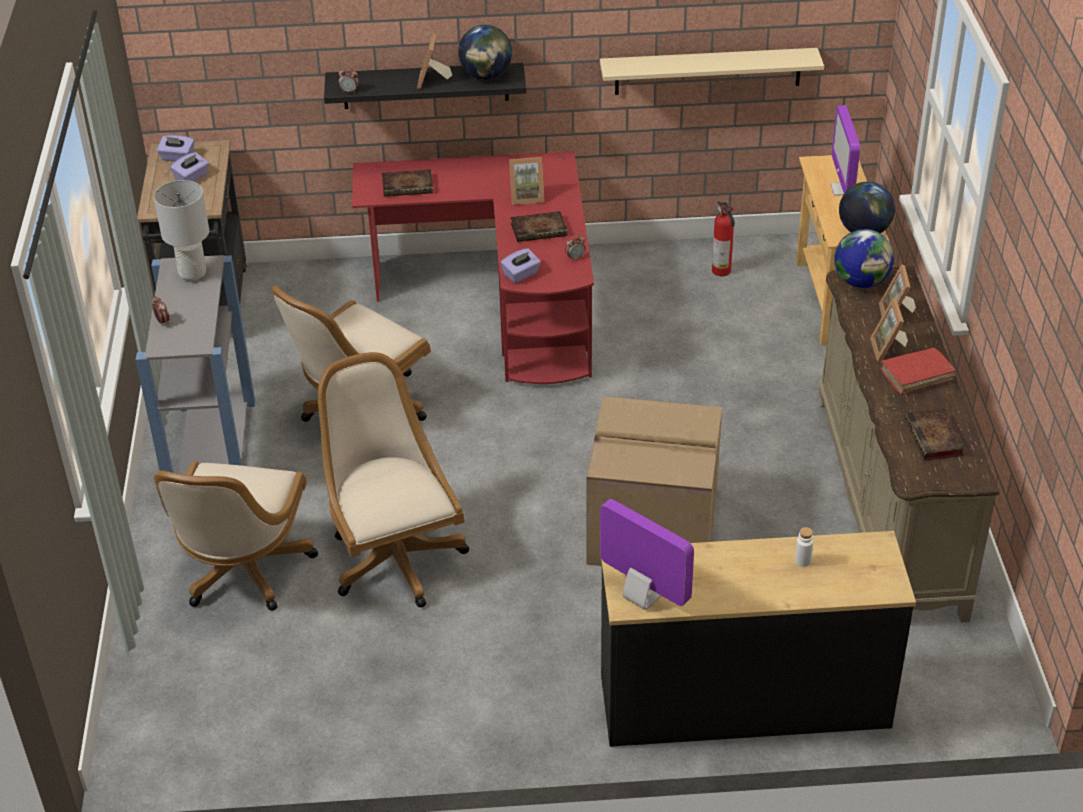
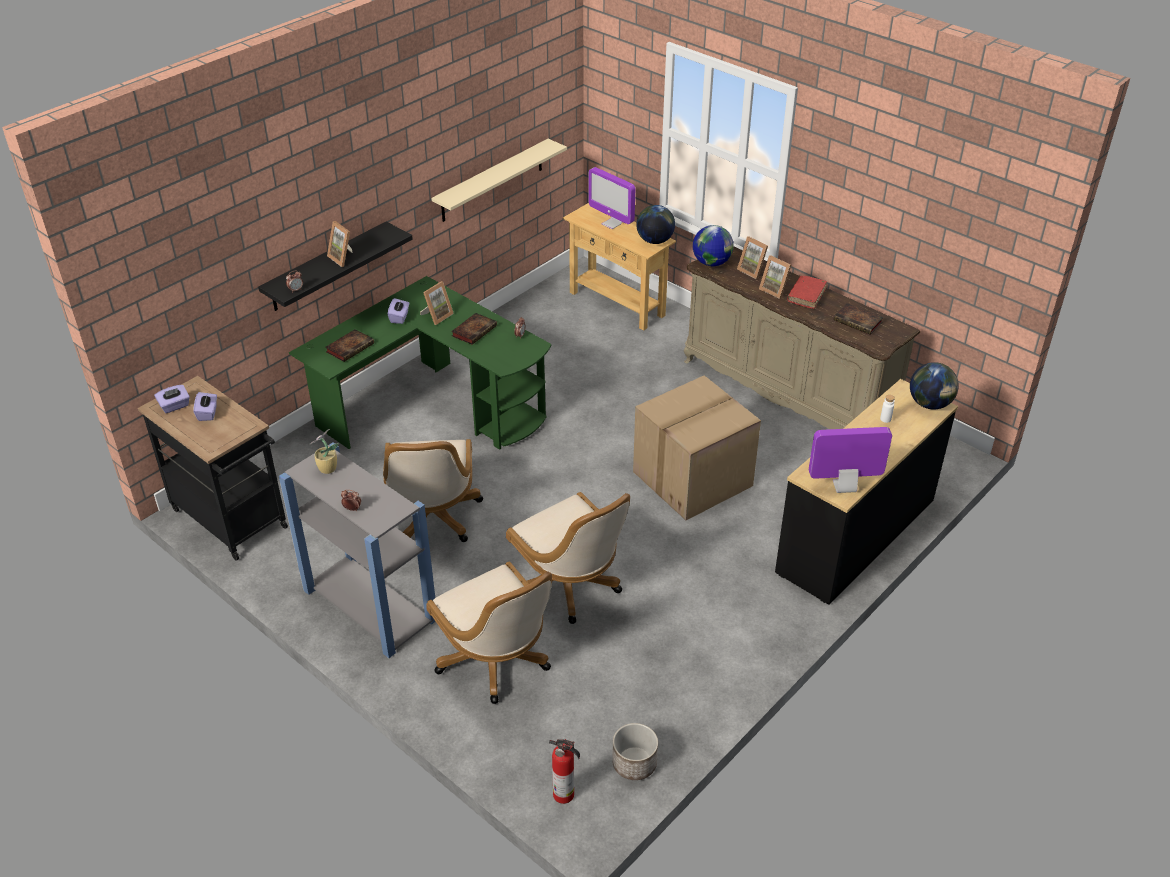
camera: 45 degrees left, 0 degrees up
(192, 275) = (326, 469): grey table lamp -> potted plant
(228, 745) = (634, 763): none -> planter
(393, 553) = (572, 587): office chair -> office chair turned 150 degrees counterclockwise
(486, 76) = (375, 239): globe -> globe (930, 404)
(502, 304) = (433, 406): red desk -> green desk
(521, 274) = (502, 362): purple tissue box -> purple tissue box (399, 317)
(722, 271) = (537, 319): fire extinguisher -> fire extinguisher (565, 795)

